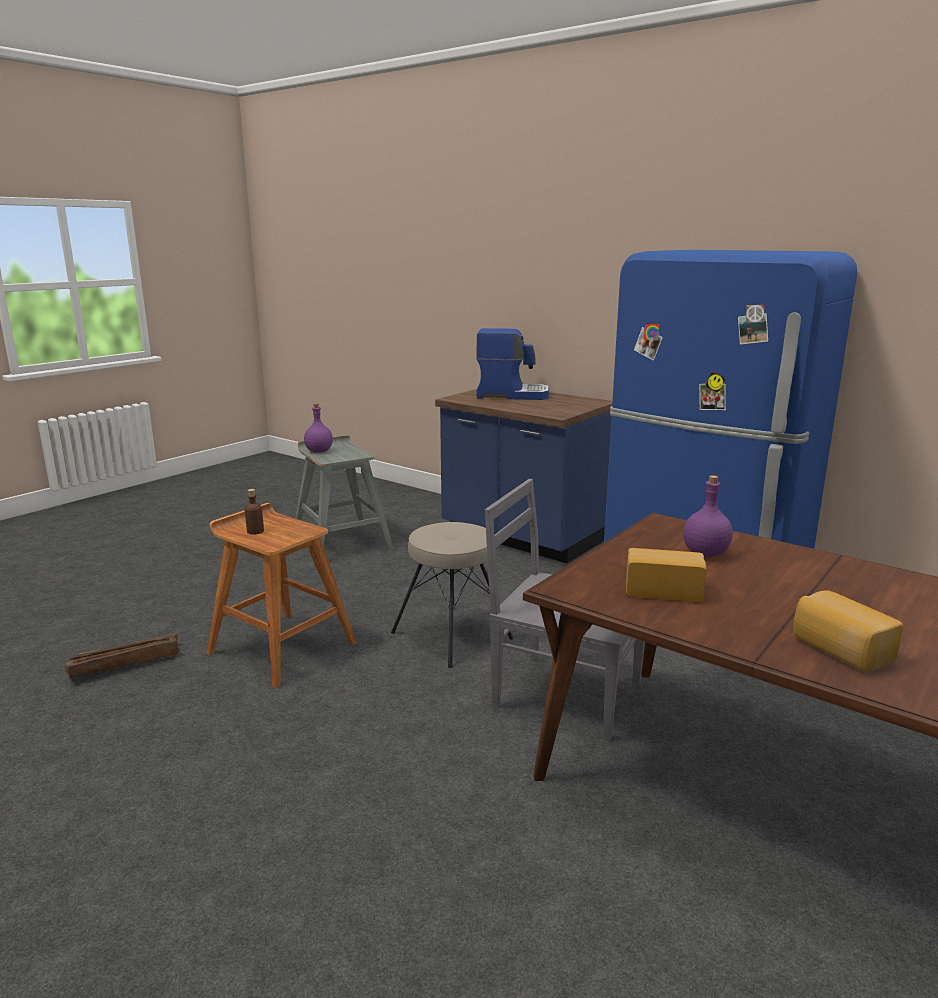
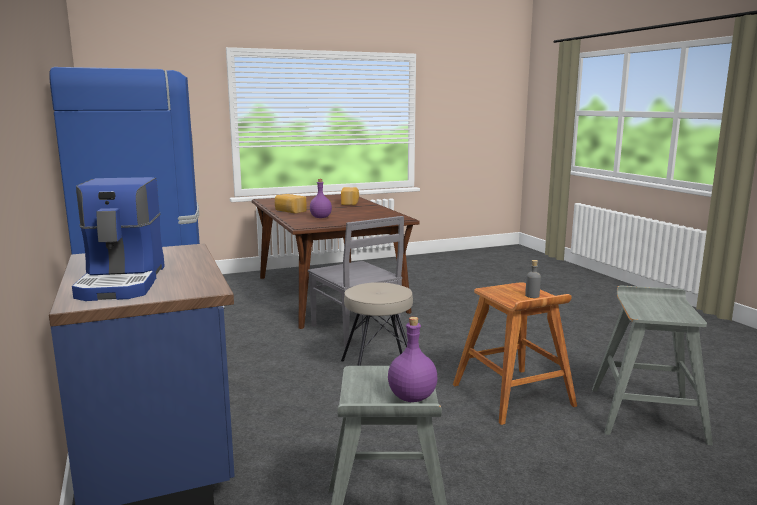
camera: 150 degrees left, 5 degrees down
(125, 664) = (646, 414): crate -> grey stool
(255, 531) = (532, 296): brown bottle -> grey bottle
(511, 395) = (124, 282): coffee machine -> coffee machine turned 135 degrees counterclockwise
(663, 590) = (367, 214): bread -> bread (289, 211)

